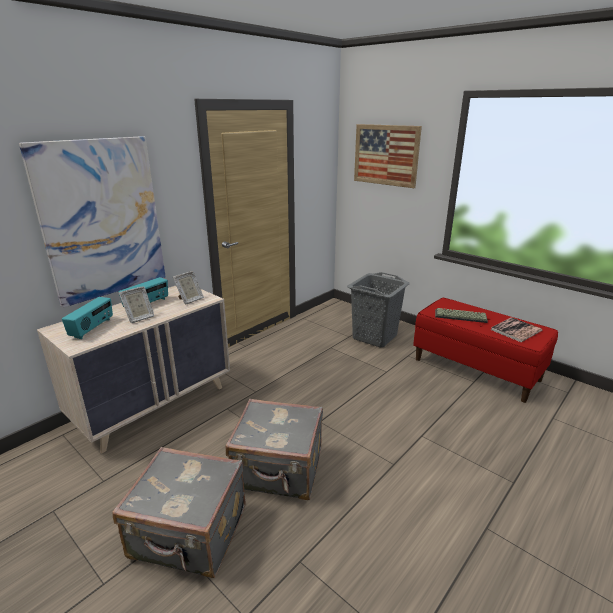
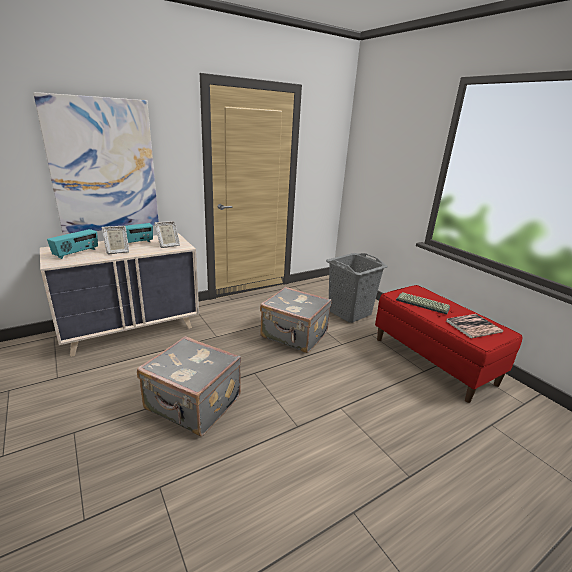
camera: 15 degrees right, 0 degrees up
(189, 534) = (88, 437): grey suitcase -> grey suitcase (294, 335)
(386, 155) = (386, 142): picture -> none

